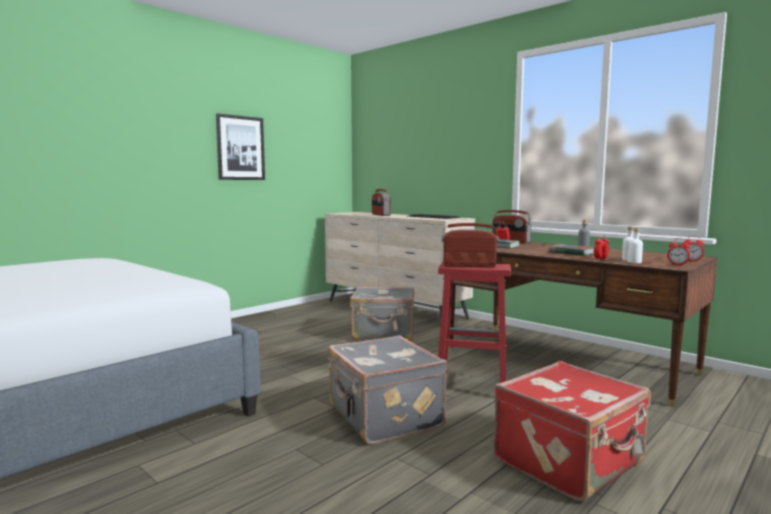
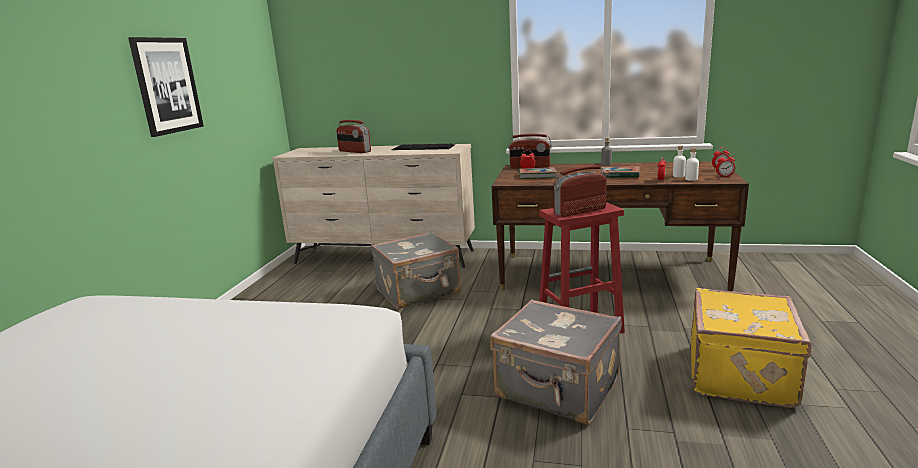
camera: 30 degrees left, 10 degrees up
(570, 462) = (742, 375): red suitcase -> yellow suitcase

